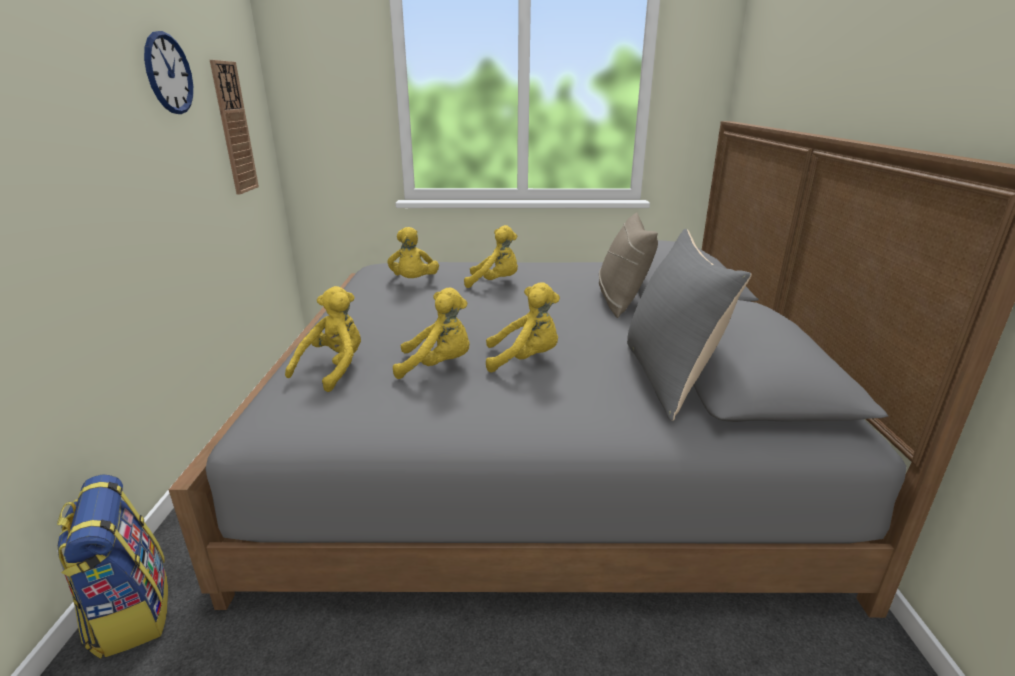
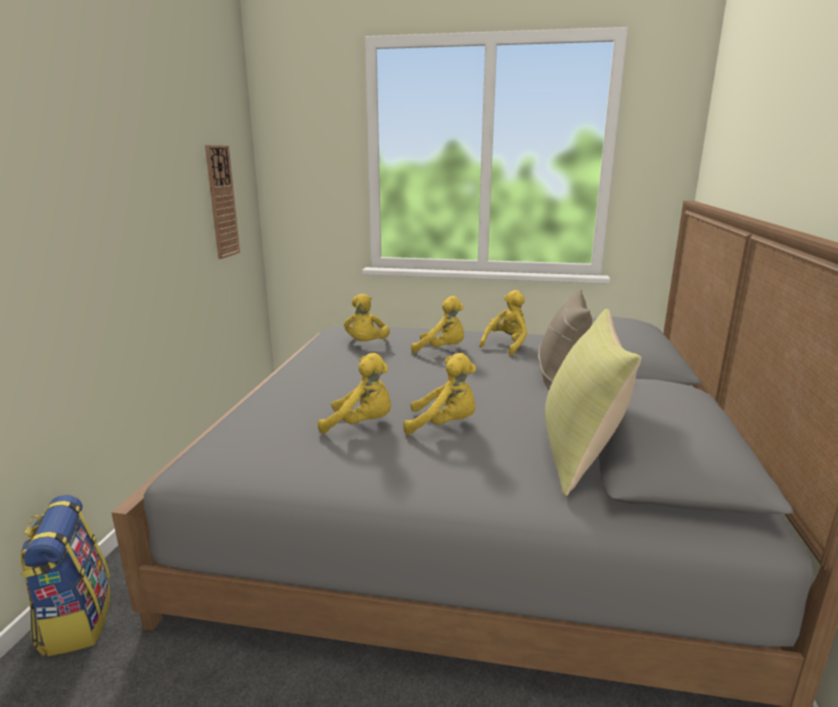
camera: 10 degrees right, 5 degrees down
(168, 73) = (166, 158): wall clock -> none
(334, 369) = (270, 420): yellow plush toy -> yellow plush toy (507, 345)
(669, 377) = (580, 454): grey pillow -> yellow pillow

